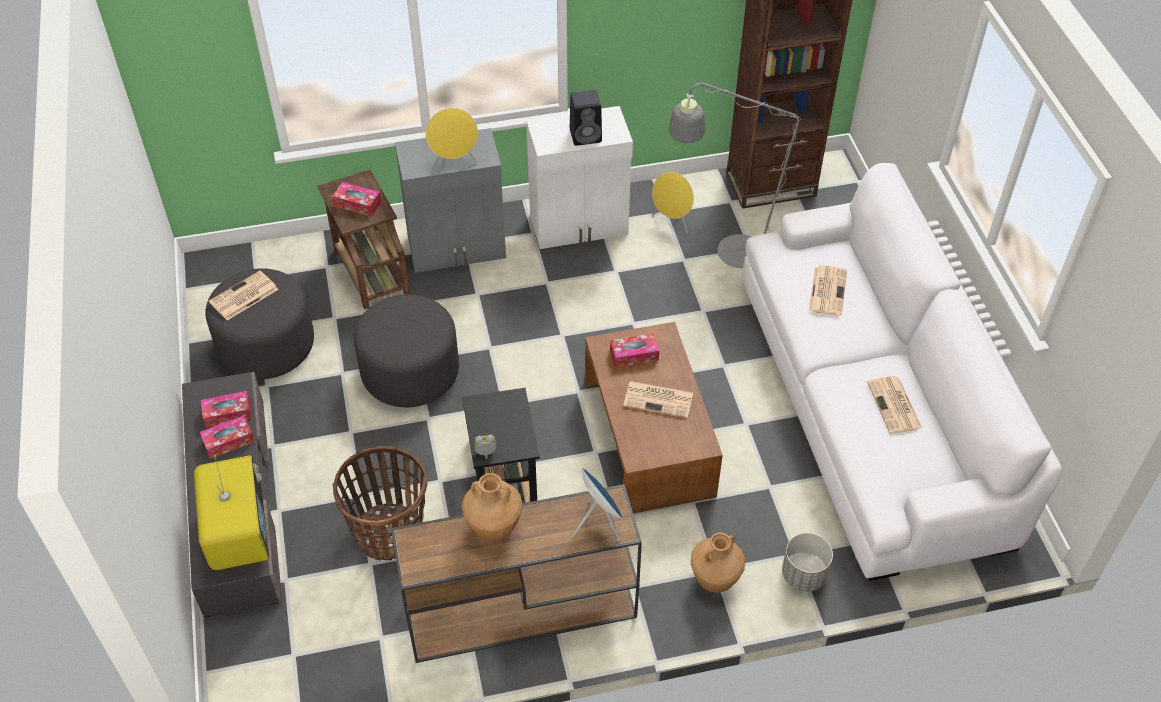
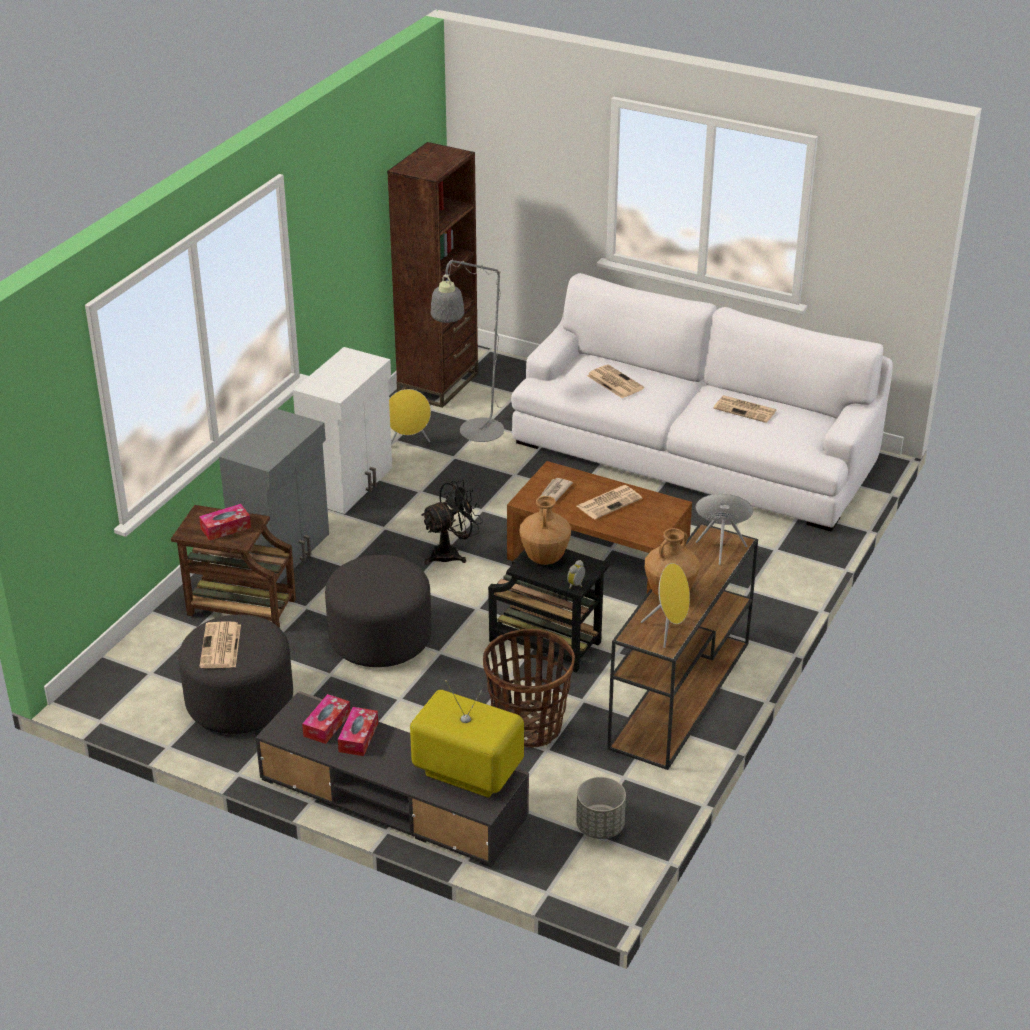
camera: 50 degrees left, 15 degrees down
(454, 163) = (288, 440): yellow speaker -> yellow speaker (669, 630)
(557, 342) = (451, 553): none -> black fan
(586, 135) = (353, 373): black speaker -> none
(634, 355) = (554, 492): tissue box -> newspaper
(715, 579) = (756, 593): brown vase -> brown vase (545, 558)
(803, 575) = (795, 555): grey planter -> grey planter (599, 827)

